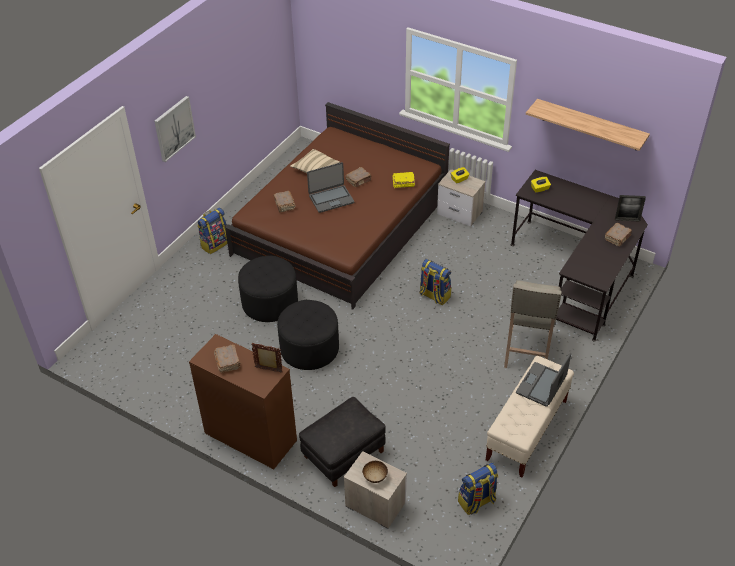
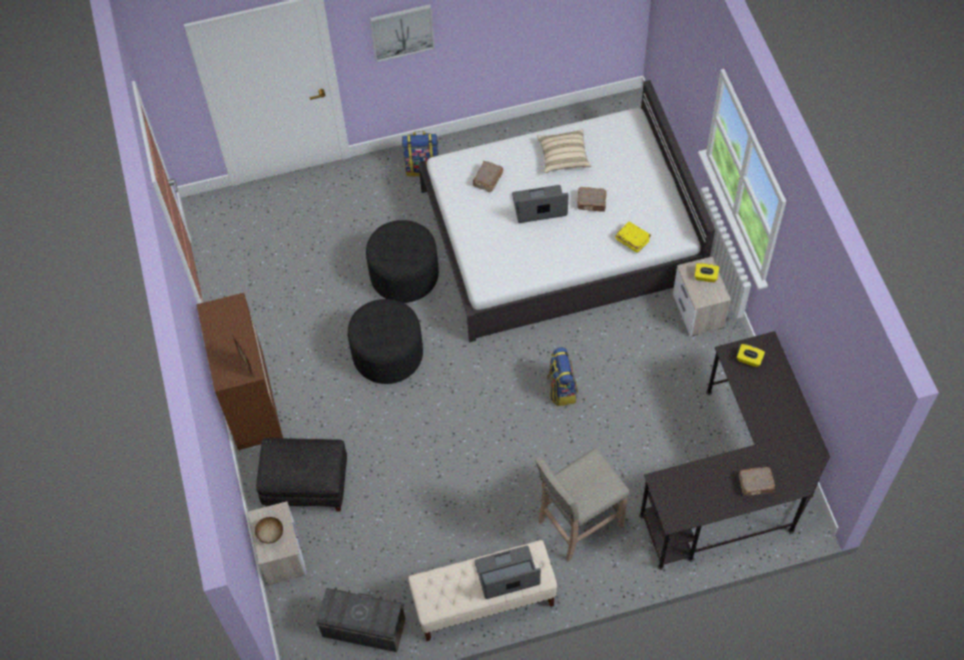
camera: 45 degrees right, 15 degrees up
(228, 361) = (224, 330): brown book -> none
(331, 199) = (539, 206): laptop -> laptop turned 150 degrees clockwise
(341, 226) = (561, 236): brown bed -> white bed
(477, 502) = (364, 628): backpack -> grey storage box
(590, 125) = (819, 337): shelf -> none
(627, 220) = (795, 471): picture frame -> none

